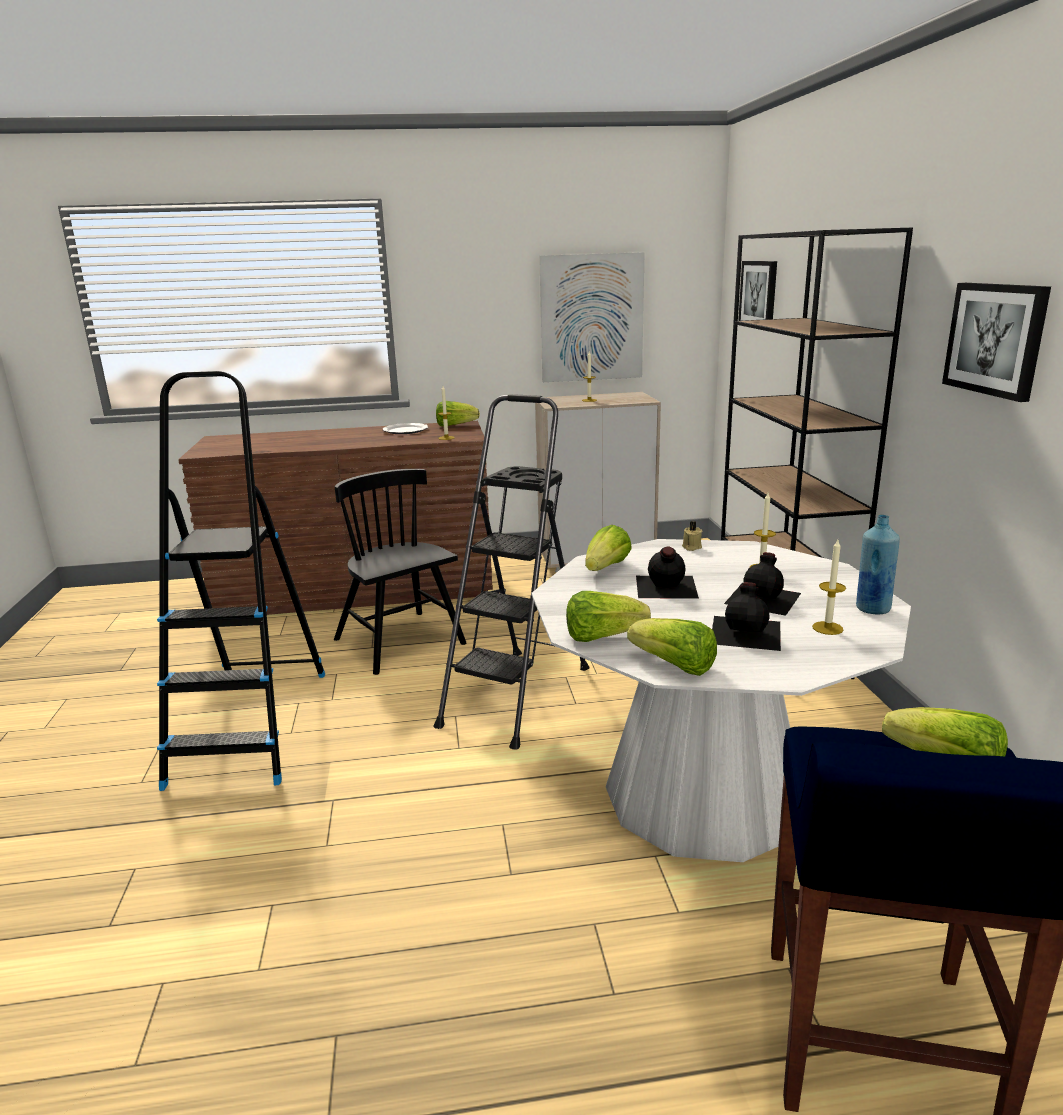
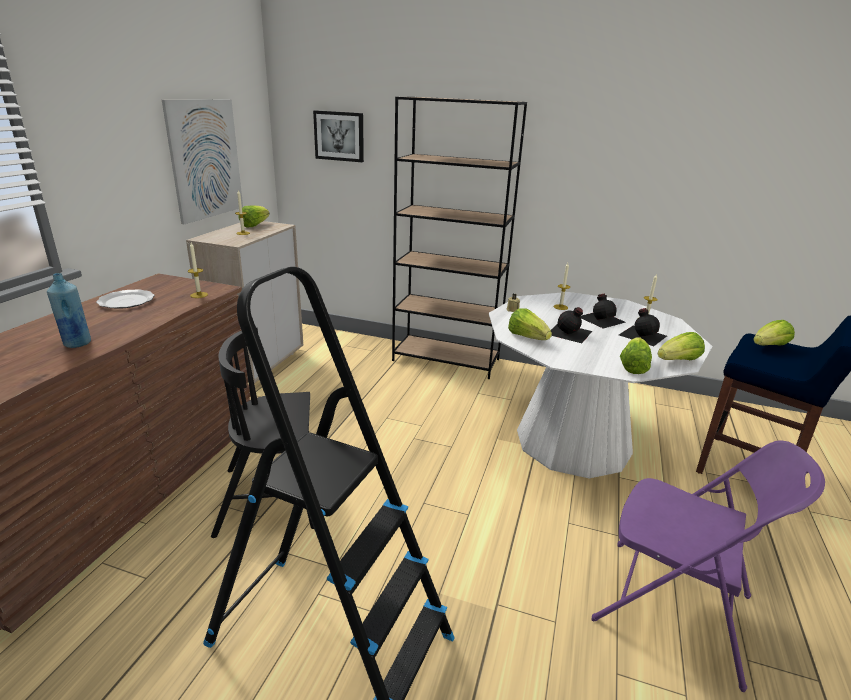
camera: 65 degrees left, 5 degrees up
(397, 945) = (672, 608): none -> purple chair
(455, 426) = (159, 283): lettuce -> lettuce (254, 225)
(517, 694) = (418, 465): step ladder -> none
(872, 609) = (627, 306): blue bottle -> blue bottle (77, 343)
(996, 339) = (600, 164): picture -> none

